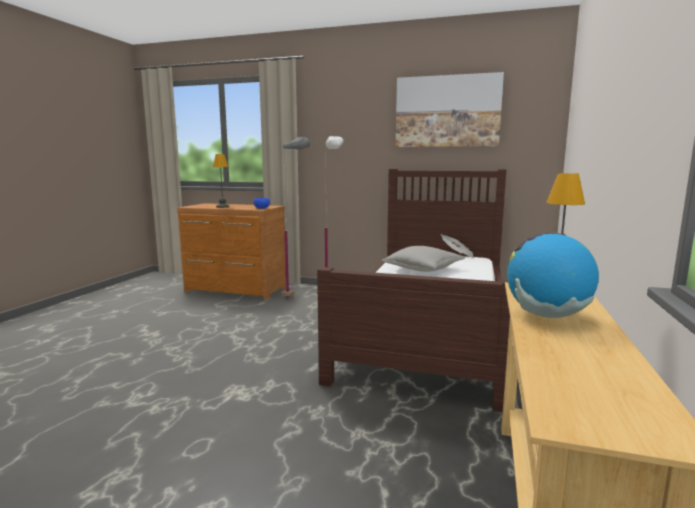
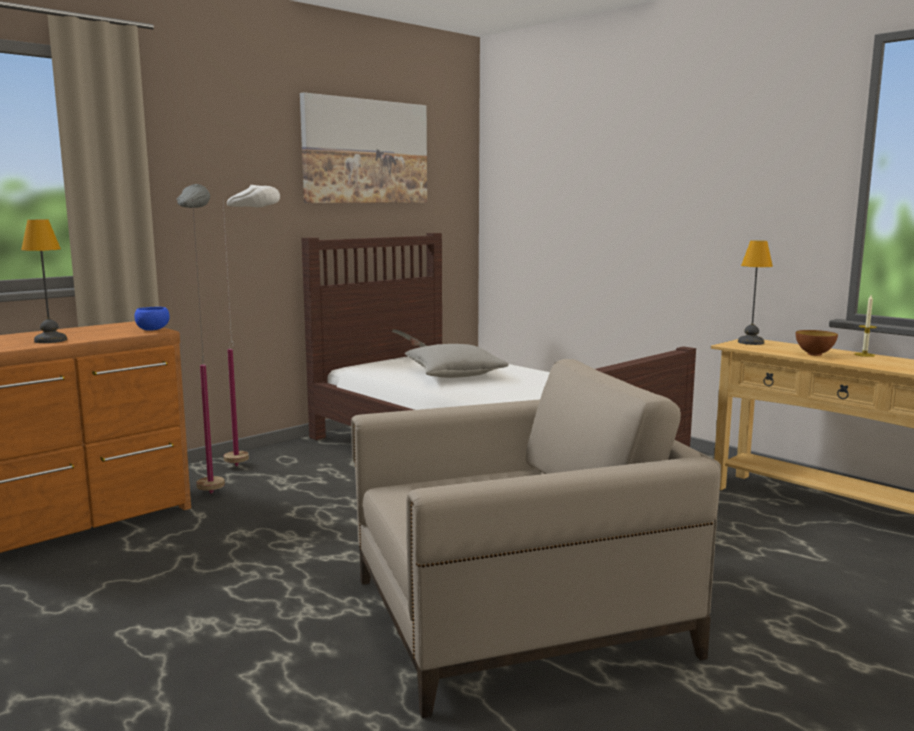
camera: 60 degrees left, 0 degrees up
(186, 397) = (515, 617): none -> beige armchair
(547, 315) = (814, 354): globe -> bowl
(607, 337) = (864, 355): none -> candle

